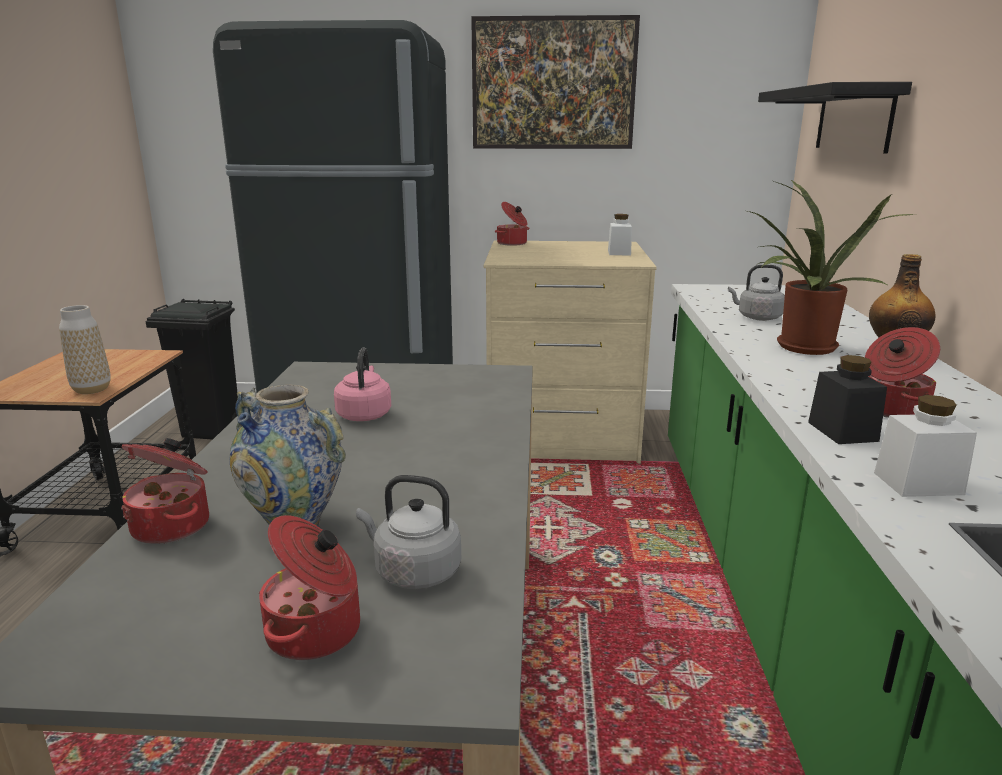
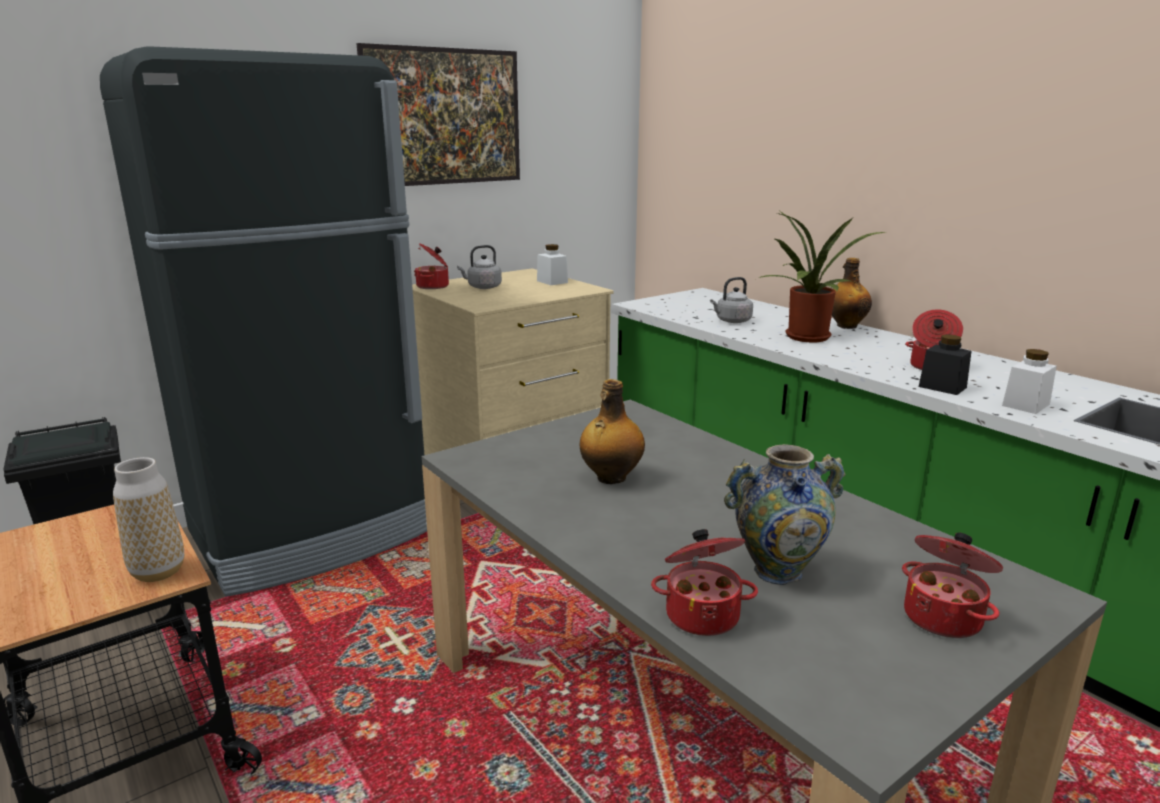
camera: 40 degrees left, 0 degrees up
(364, 414) = (610, 478): pink kettle -> bottle
(413, 572) = (903, 561): grey kettle -> grey kettle (482, 287)
(853, 119) = (722, 152): black shelf -> none

